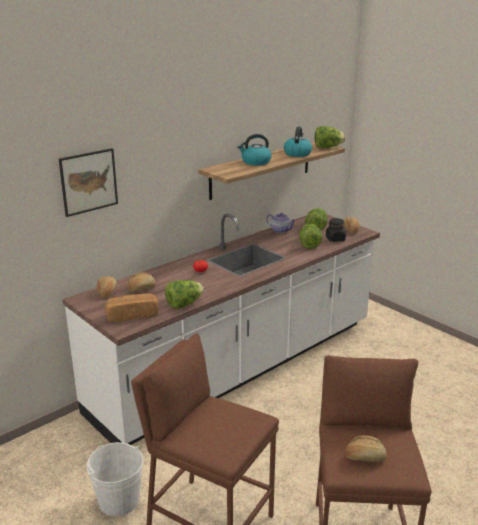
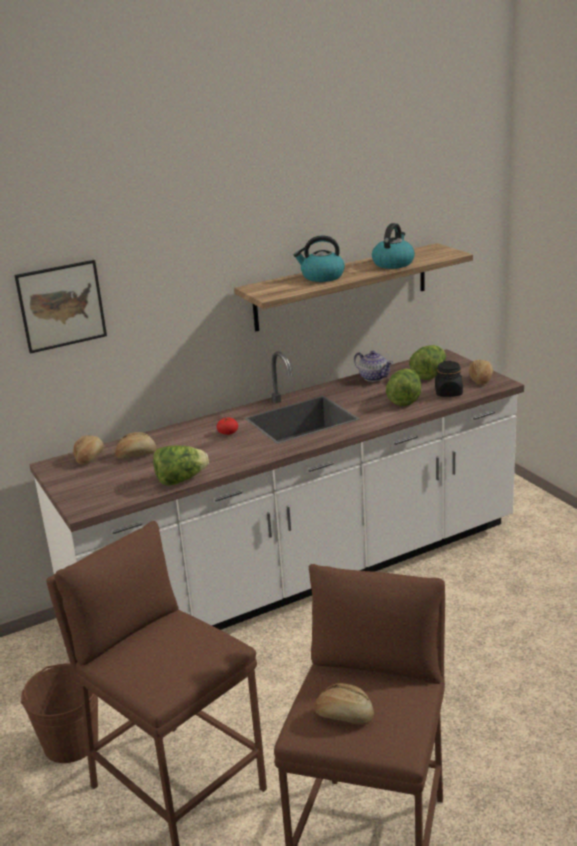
camera: 15 degrees right, 0 degrees up
(119, 501) = (71, 743): white bucket -> brown bucket
(132, 315) = (105, 491): bread -> none
(327, 147) = (446, 254): lettuce -> none

